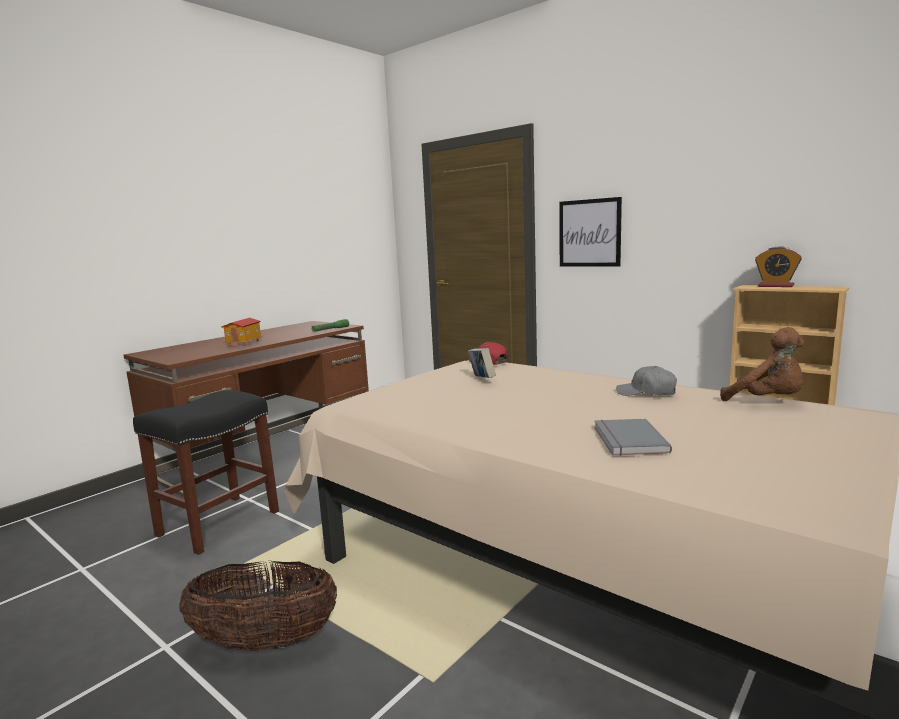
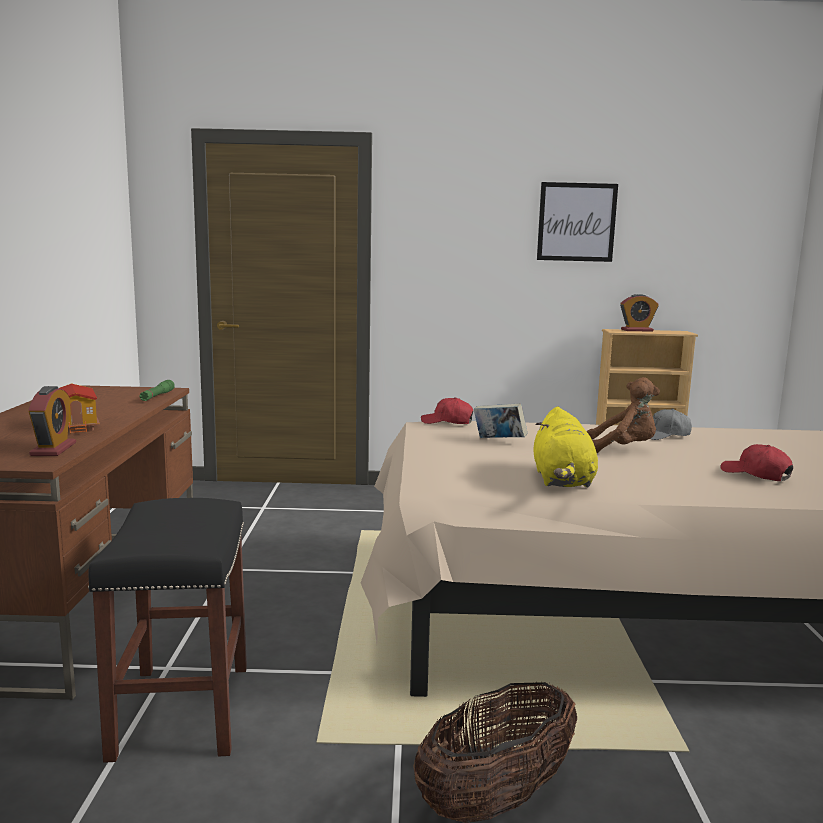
camera: 40 degrees left, 0 degrees up
(200, 354) = (53, 449): none -> alarm clock
(437, 415) = (562, 481): none -> yellow plush toy
(589, 233) = (444, 269): picture -> picture (576, 222)
(627, 440) = (756, 474): grey book -> red cap
(767, 401) = (749, 432): brown plush toy -> brown plush toy (623, 449)

